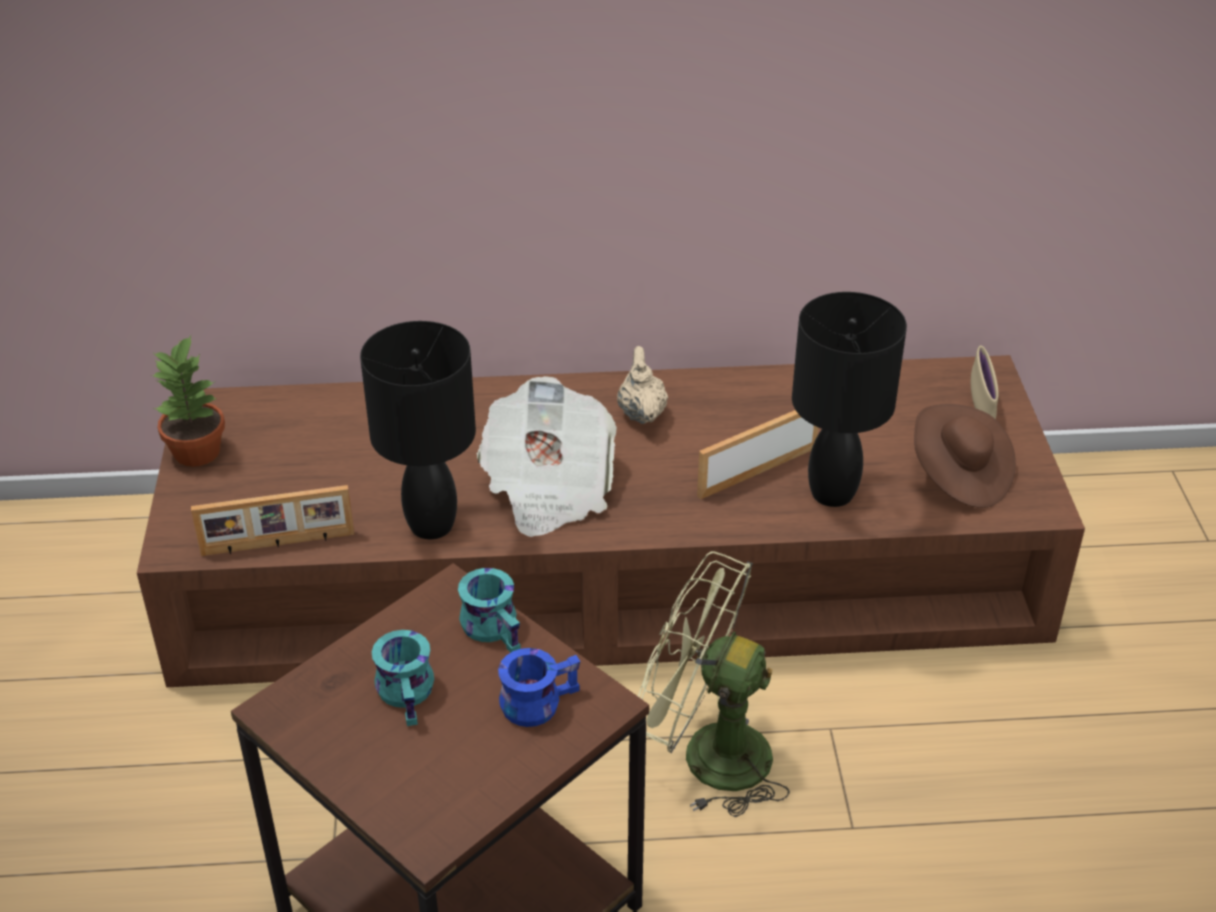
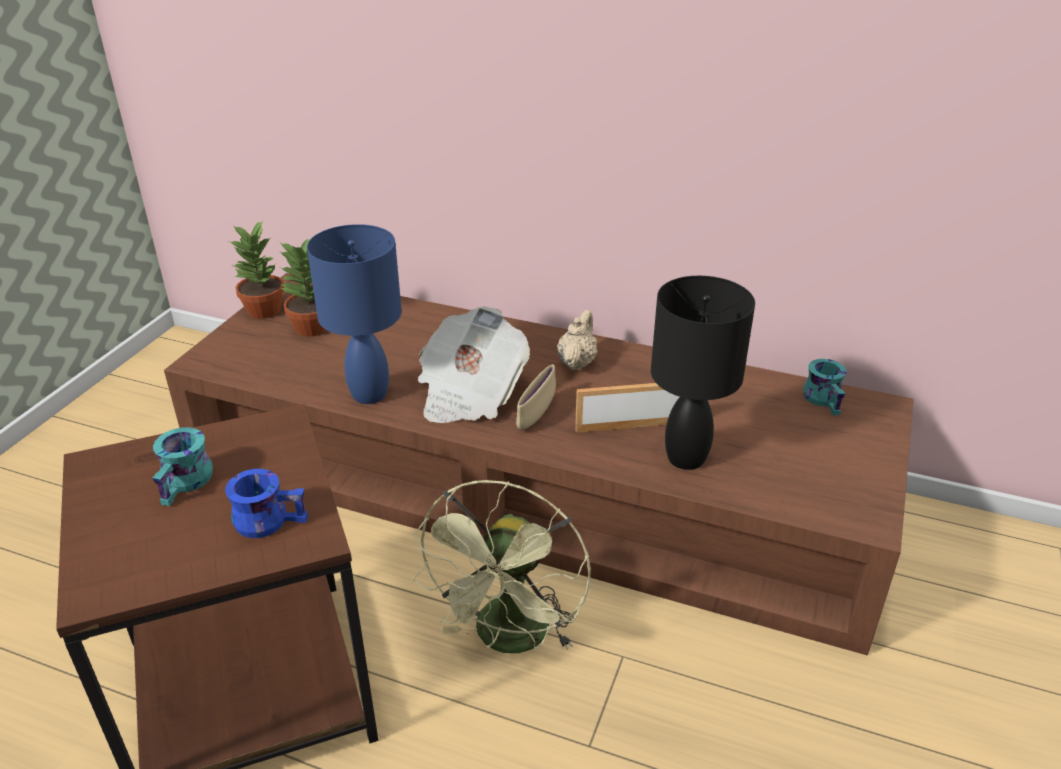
camera: 25 degrees right, 5 degrees down
(278, 544) = (261, 378): picture frame -> none
(282, 459) = (311, 327): none -> potted plant
(432, 524) = (370, 394): black table lamp -> blue table lamp
(497, 627) = (291, 456): turquoise mug -> turquoise mug (826, 399)
(707, 754) = (510, 640): green fan -> green fan turned 120 degrees counterclockwise
(959, 476) = (806, 476): brown hat -> none
(981, 405) = (862, 428): beige bowl -> beige bowl (536, 414)

